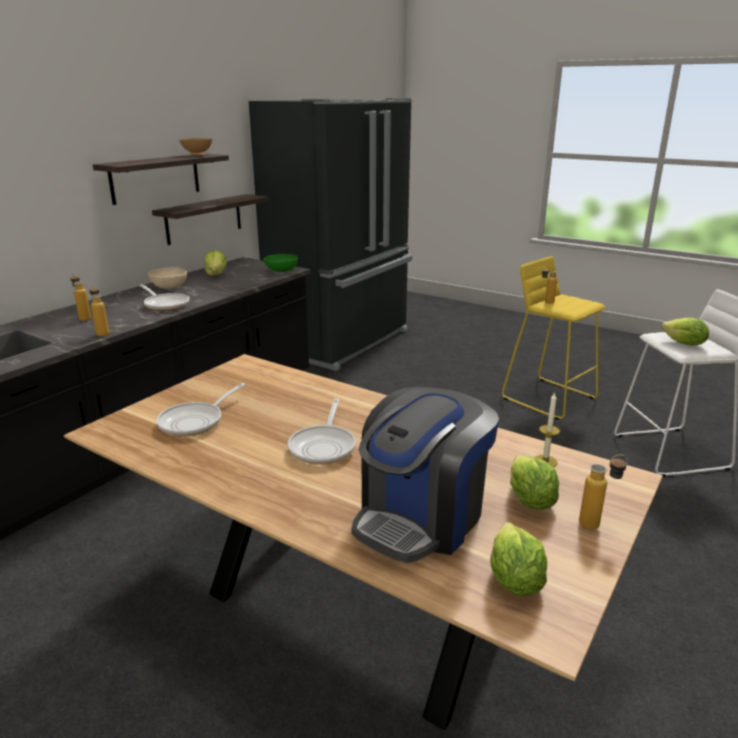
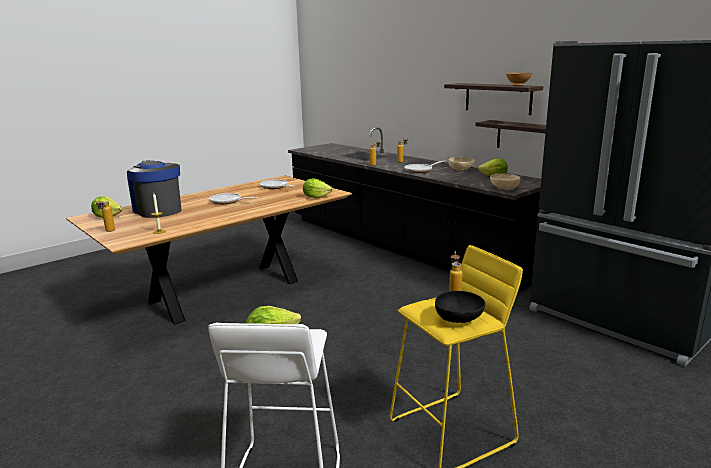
camera: 105 degrees right, 5 degrees down
(281, 271) = (504, 188): green bowl -> beige bowl
(529, 500) = (139, 225): lettuce -> lettuce (316, 197)
(577, 300) = (459, 320): none -> black bowl

